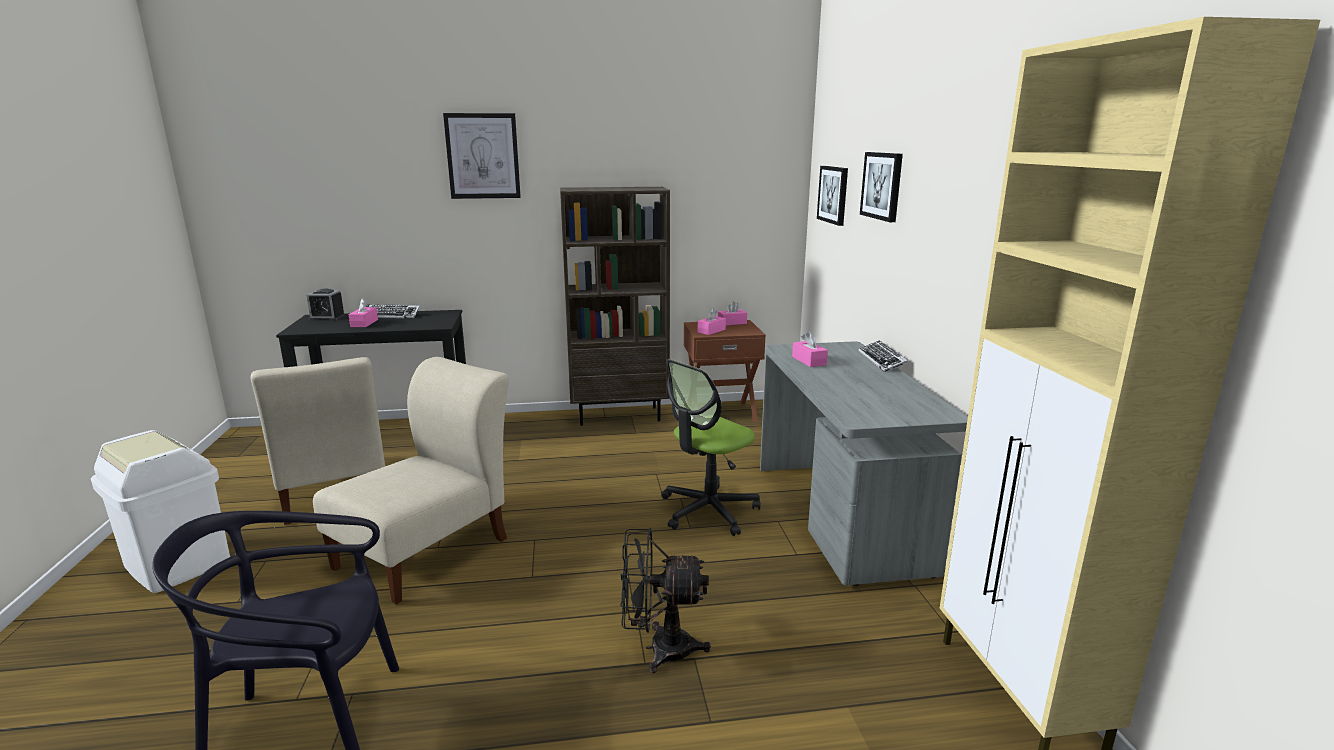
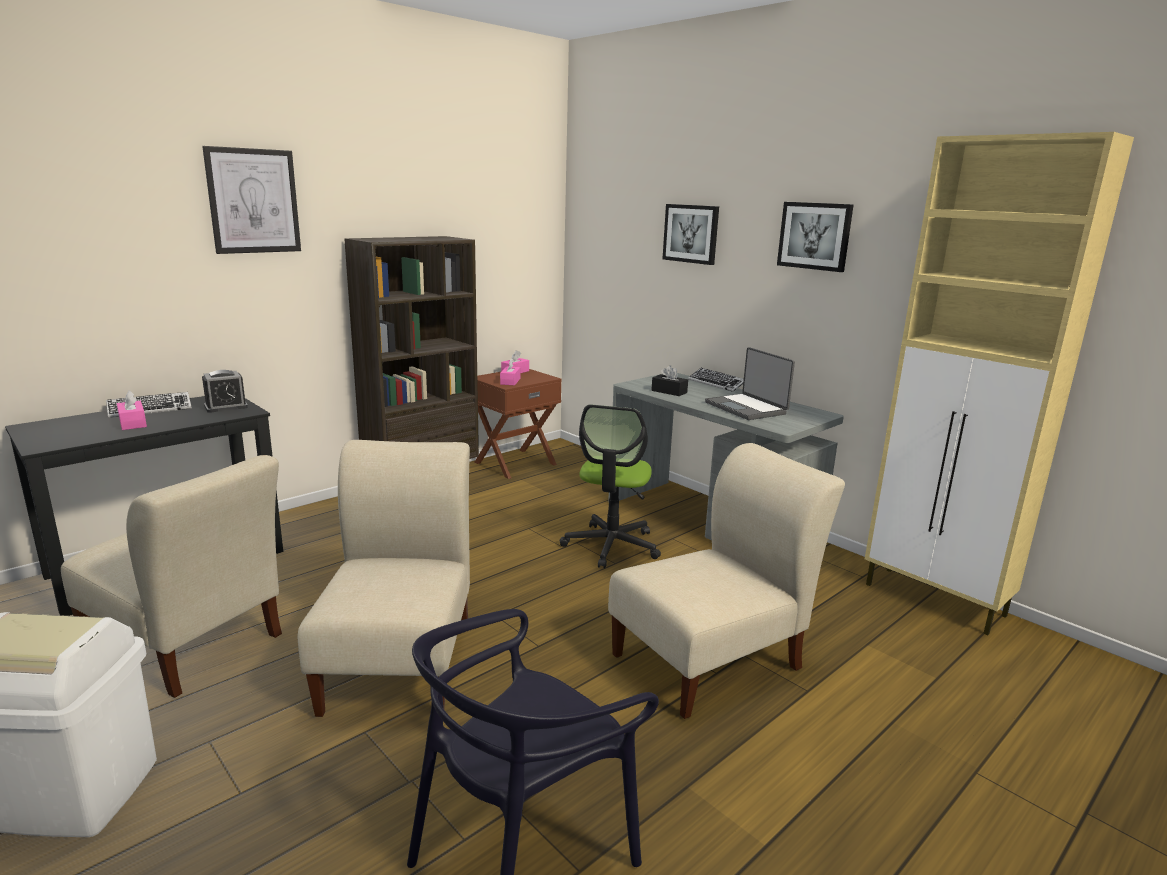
camera: 35 degrees left, 0 degrees up
(327, 318) = (55, 424): alarm clock -> alarm clock (226, 407)
(659, 649) = (712, 659): black fan -> beige chair
(809, 361) = (669, 391): pink tissue box -> black tissue box
(833, 194) = (611, 242): picture -> picture (815, 236)
(862, 391) = (747, 408): none -> laptop

